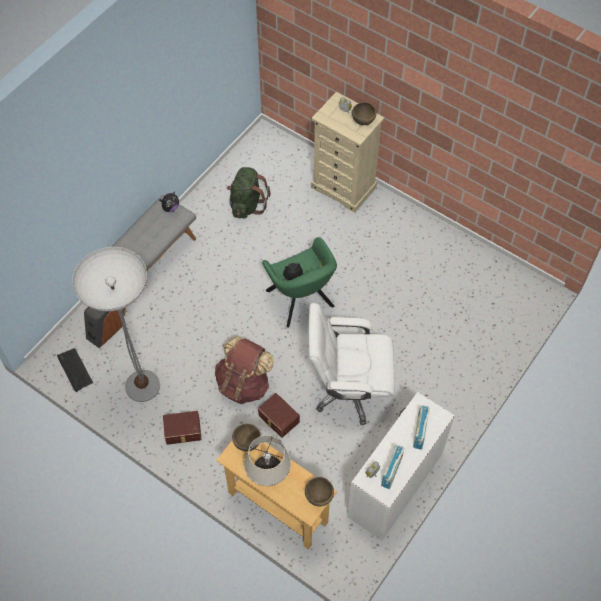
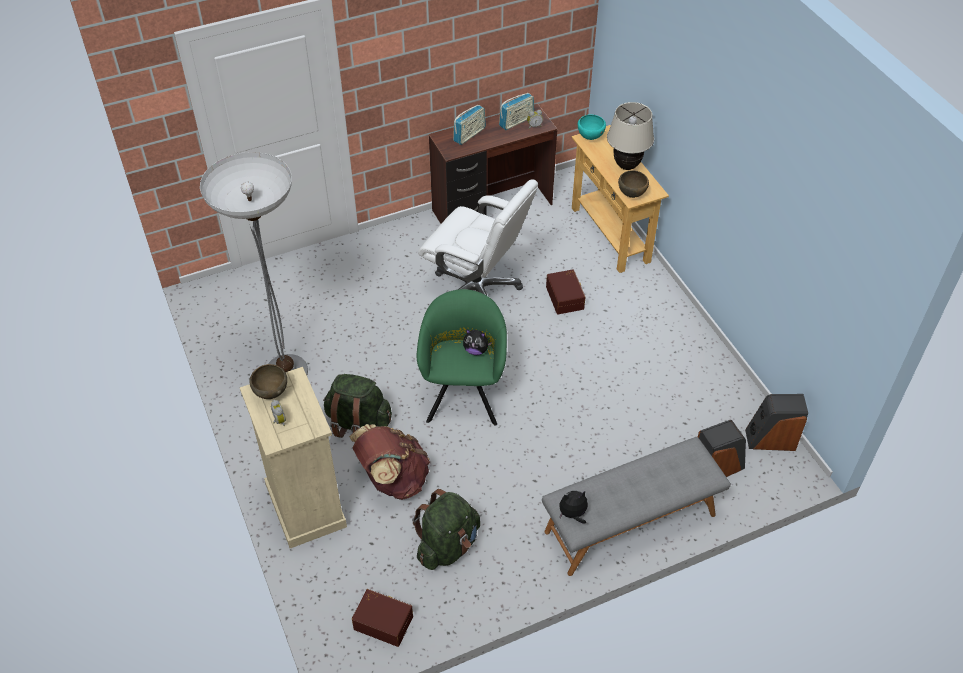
camera: 150 degrees left, 10 degrees down
(74, 370) = (770, 439): keyboard -> speaker
(142, 386) = (696, 387): floor lamp -> floor lamp (286, 372)
(183, 431) = (670, 327): brown storage box -> brown storage box (384, 621)
(244, 383) = (581, 342): brown backpack -> brown backpack (393, 479)
(319, 497) = (590, 137): brown bowl -> turquoise bowl
(354, 248) = (358, 422): none -> green backpack
(394, 484) = (493, 208): white desk -> brown desk

